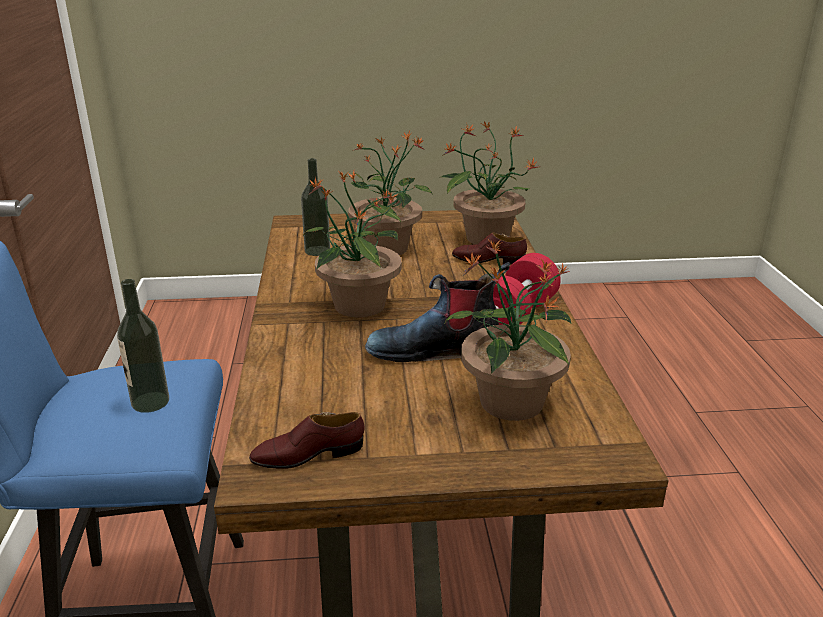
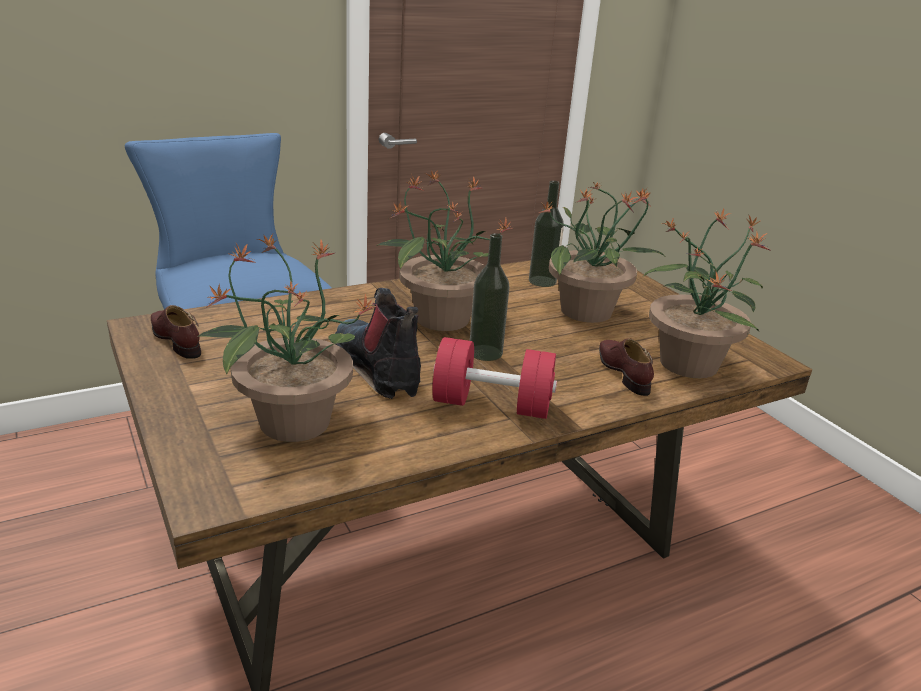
camera: 65 degrees right, 0 degrees up
(150, 402) = (237, 275): bottle -> bottle (485, 353)

